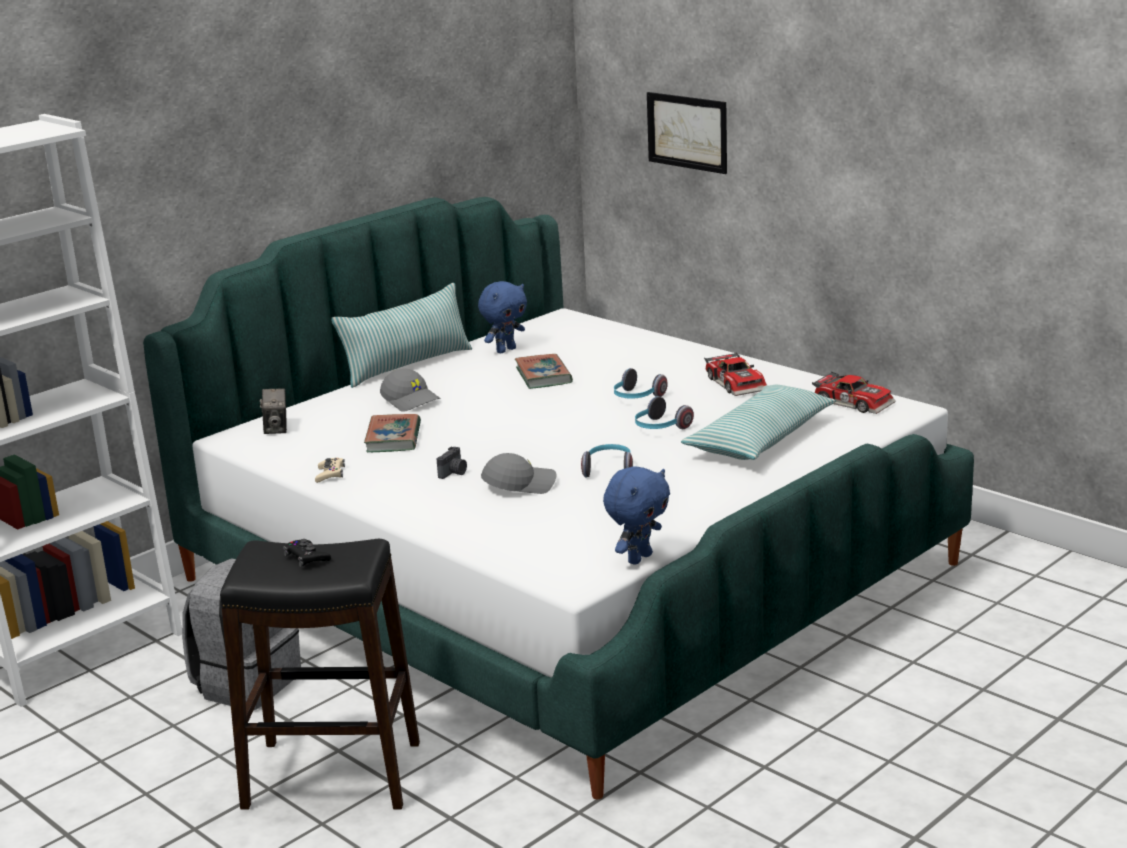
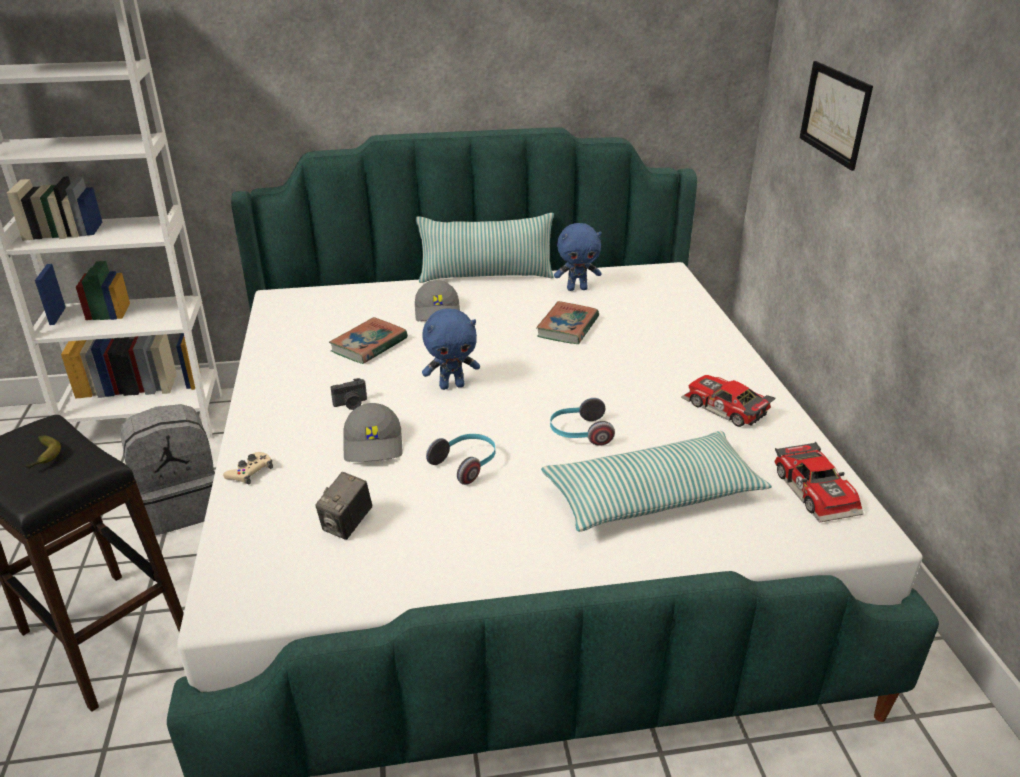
camera: 35 degrees right, 10 degrees up
(276, 429) = (316, 301): camera -> camera (347, 525)
(307, 558) = (44, 457): black game controller -> banana
(330, 474) = (275, 362): beige game controller -> beige game controller (250, 472)
(519, 485) = (374, 444): grey cap -> grey cap turned 60 degrees clockwise
(637, 398) = (609, 386): headphones -> none
(638, 558) = (322, 606): blue plush toy -> blue plush toy (452, 385)
(737, 383) = (724, 409): toy car -> toy car turned 120 degrees clockwise

